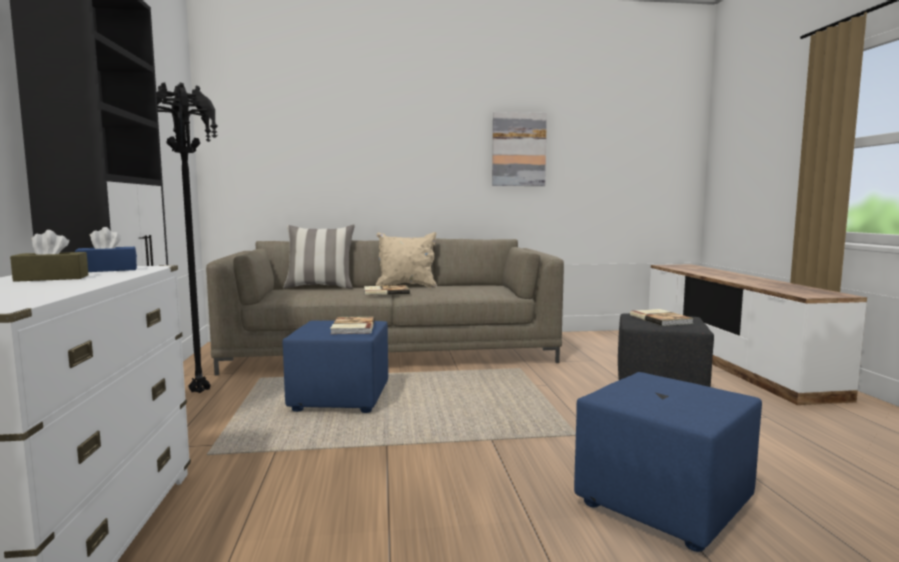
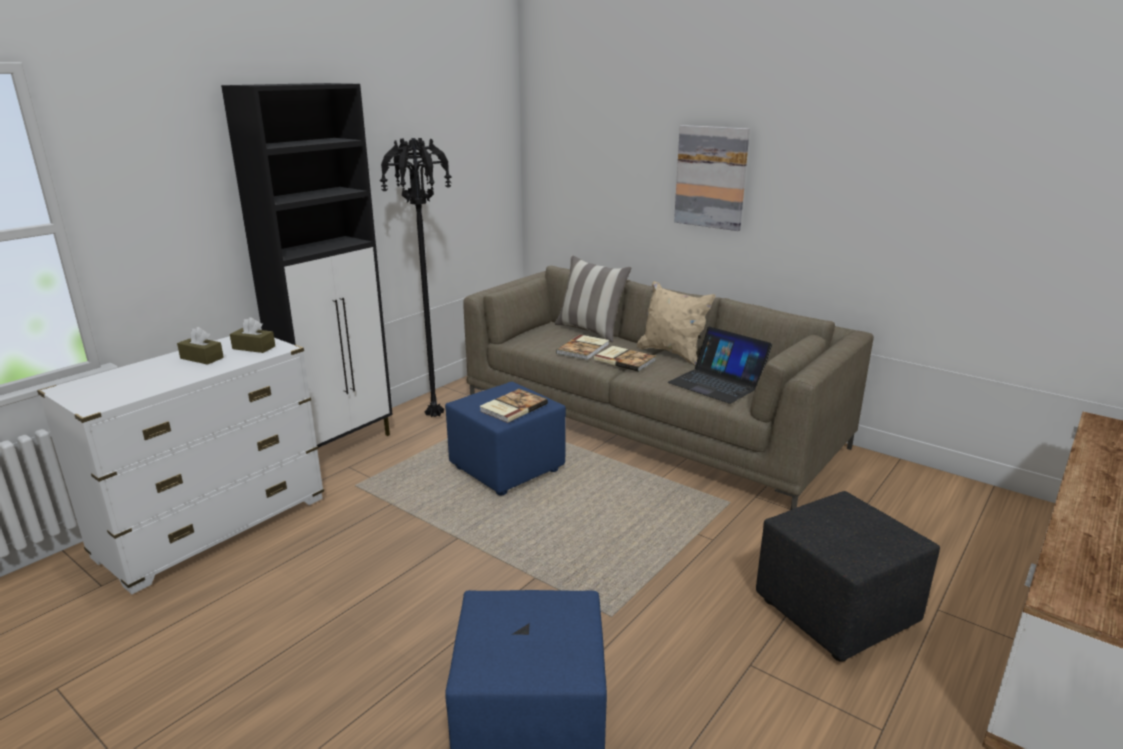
camera: 45 degrees right, 15 degrees up
(108, 270) = (254, 347): blue tissue box -> brown tissue box
(470, 289) = (717, 383): none -> laptop
(518, 149) = (883, 182): picture -> picture (711, 177)
(661, 319) = (853, 526): book -> book (584, 349)

